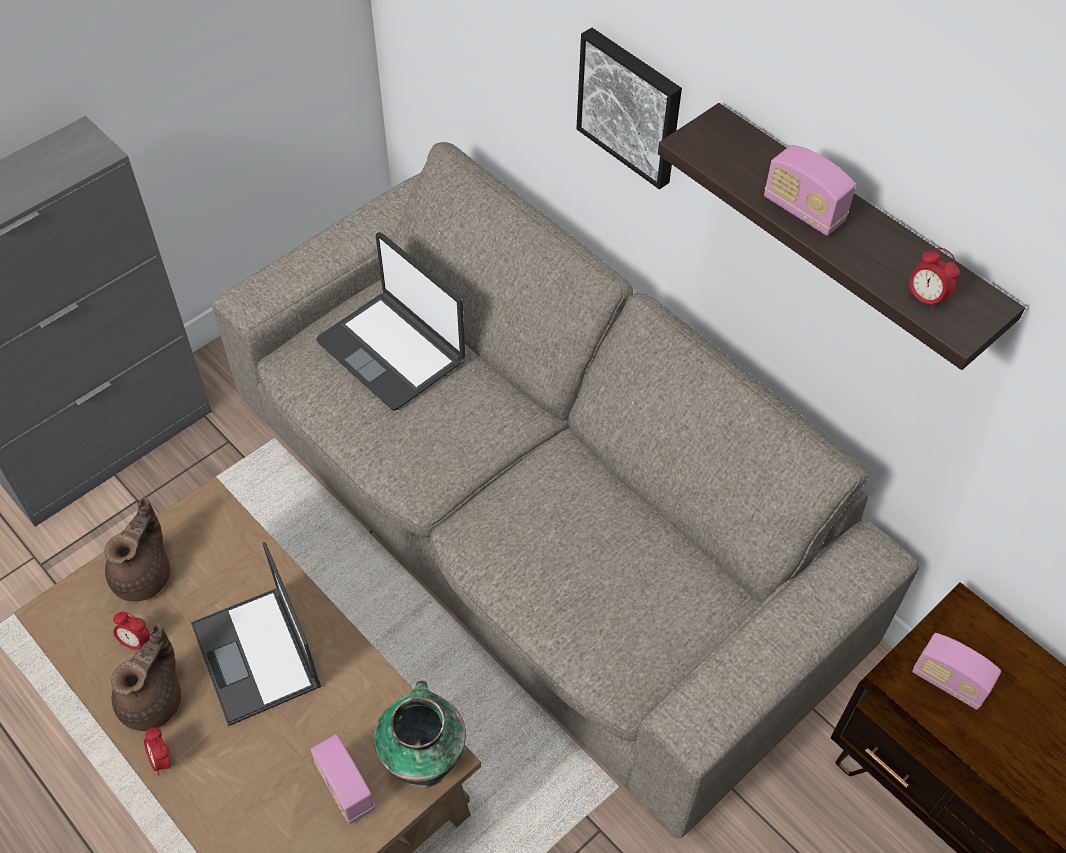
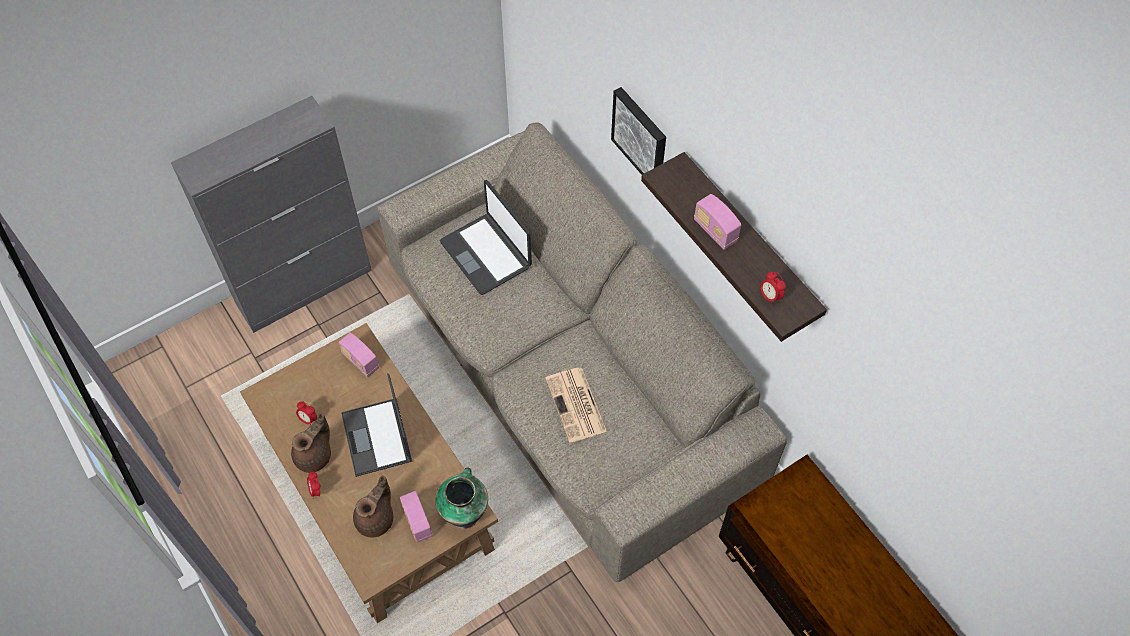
camera: 10 degrees right, 5 degrees up
(144, 575) = (317, 379): brown teapot -> brown teapot (376, 519)
(575, 559) = (576, 406): none -> newspaper
(948, 682) = (782, 513): radio -> radio (360, 361)

